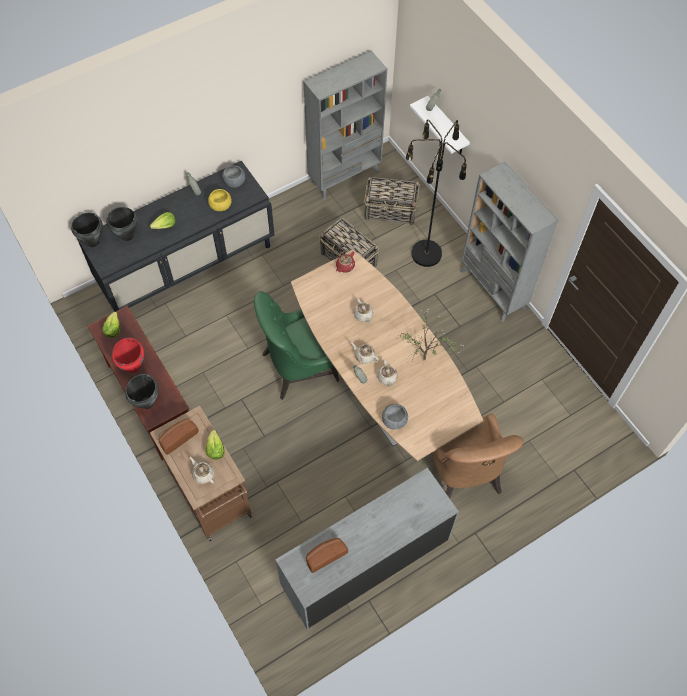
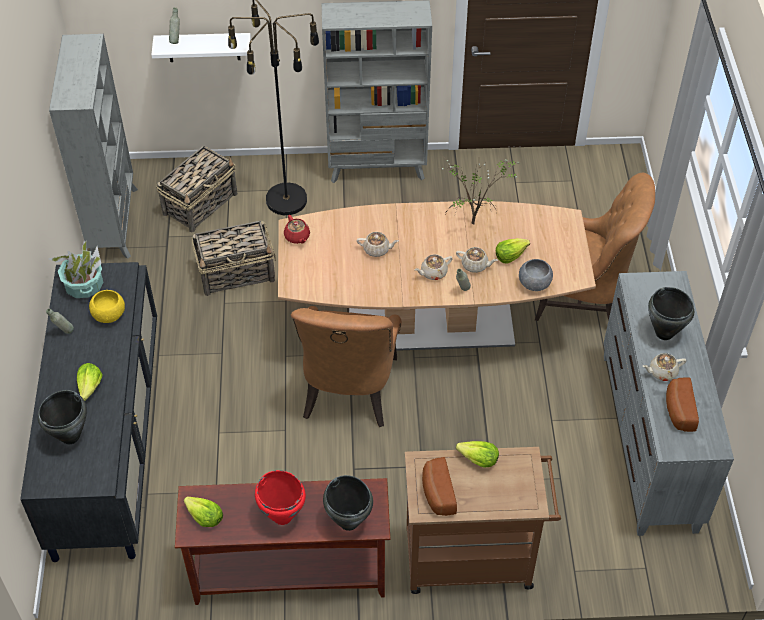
camera: 60 degrees left, 10 degrees down
(92, 242) = (45, 482): black cooking pot -> black cooking pot (664, 333)
(203, 474) = (506, 487): beige teapot -> beige teapot (662, 372)
(234, 182) = (84, 285): grey bowl -> potted plant
(298, 366) = (349, 389): green chair -> brown chair
(410, 394) = (510, 255): none -> lettuce

